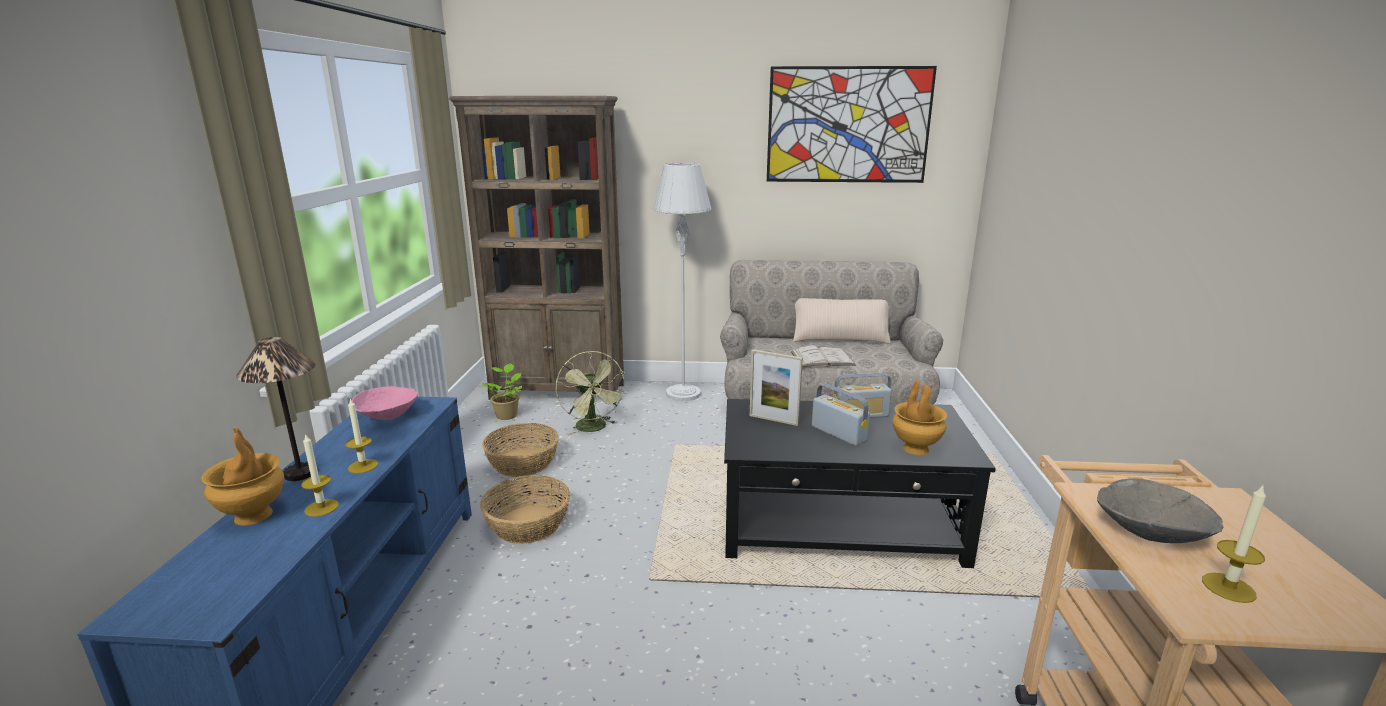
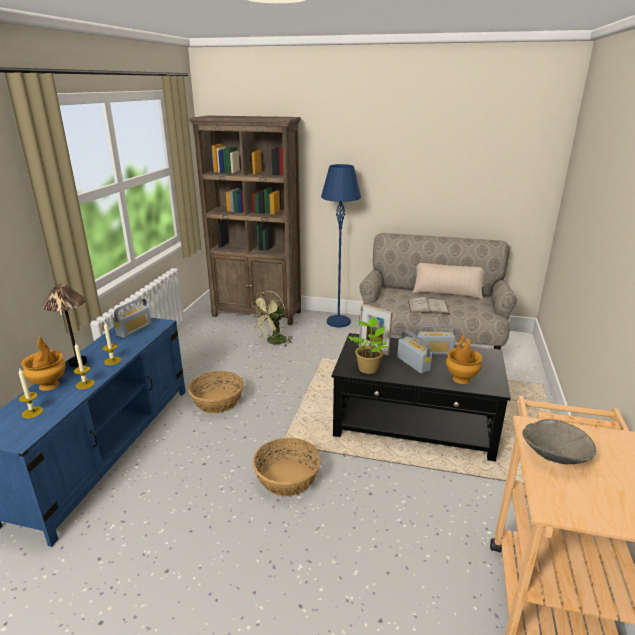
camera: 10 degrees right, 5 degrees up
(389, 416) = (134, 329): pink bowl -> radio
(507, 415) = (220, 328): potted plant -> potted plant (368, 368)
(523, 462) = (223, 361): basket -> basket (287, 477)
(594, 429) = (273, 342): green fan -> green fan turned 60 degrees clockwise
(683, 394) = (338, 322): grey floor lamp -> blue floor lamp
(848, 125) = (463, 140): picture -> none
(1228, 587) = (582, 495): candle -> candle (32, 412)

